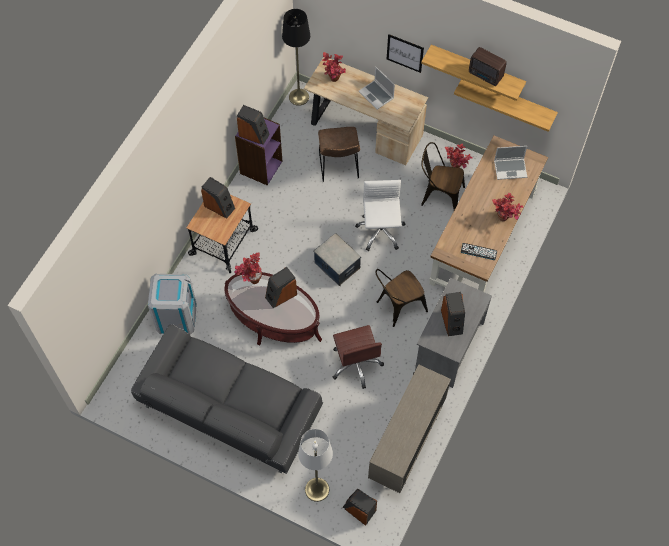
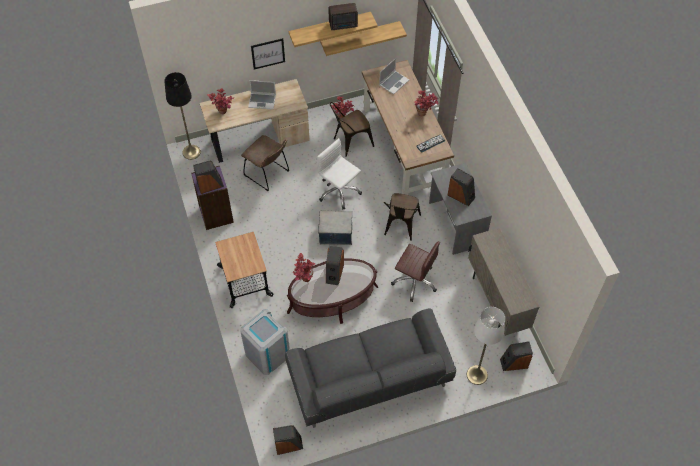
camera: 45 degrees left, 5 degrees down
(219, 206) = (234, 250): speaker -> speaker (288, 444)

